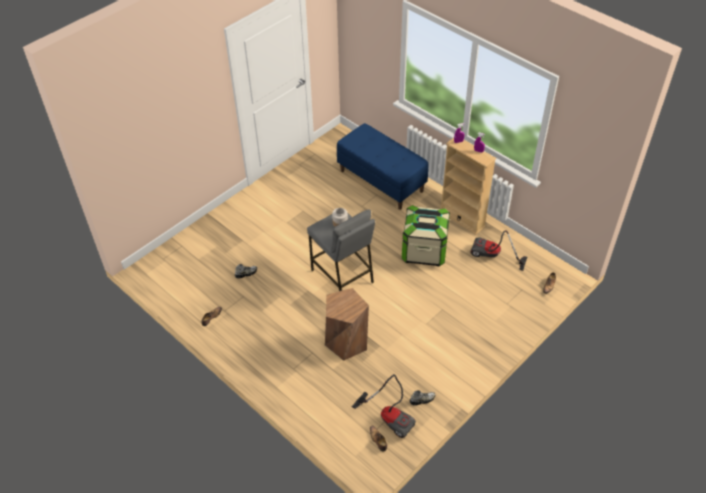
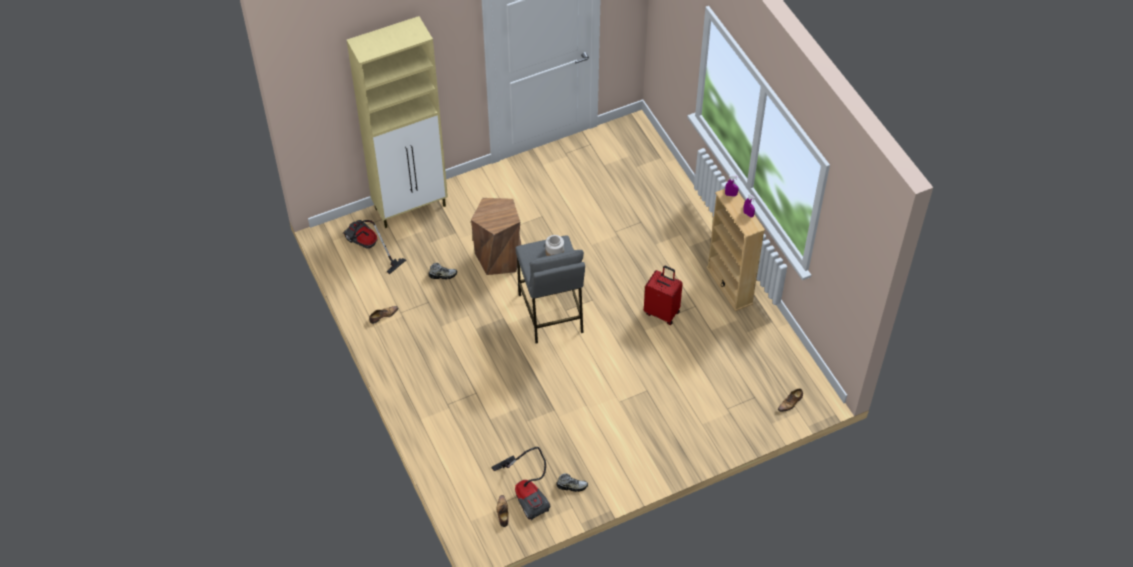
camera: 20 degrees right, 5 degrees up
(200, 232) = (411, 207): none -> beige cabinet
(346, 342) = (519, 393): brown stool -> brown stool (499, 257)
(382, 181) = (655, 205): blue bench -> none
(424, 251) = (662, 312): storage box -> red suitcase
(492, 256) = (741, 345): vacuum cleaner -> vacuum cleaner (367, 247)

